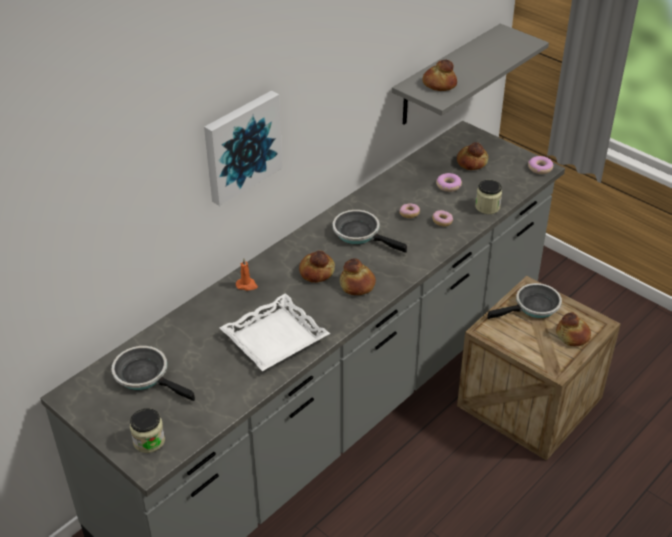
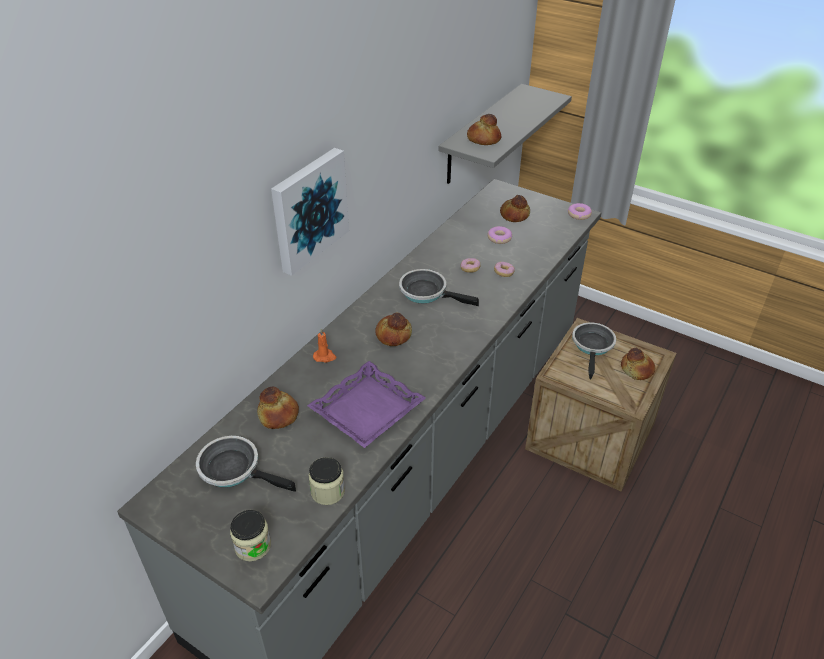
camera: 10 degrees left, 0 degrees up
(275, 339) = (367, 410): white tray -> purple tray
(357, 284) = (438, 343): bread -> bread (279, 415)
(487, 207) = (542, 254): jar -> jar (328, 491)
(533, 307) = (593, 346): frying pan -> frying pan turned 45 degrees counterclockwise

